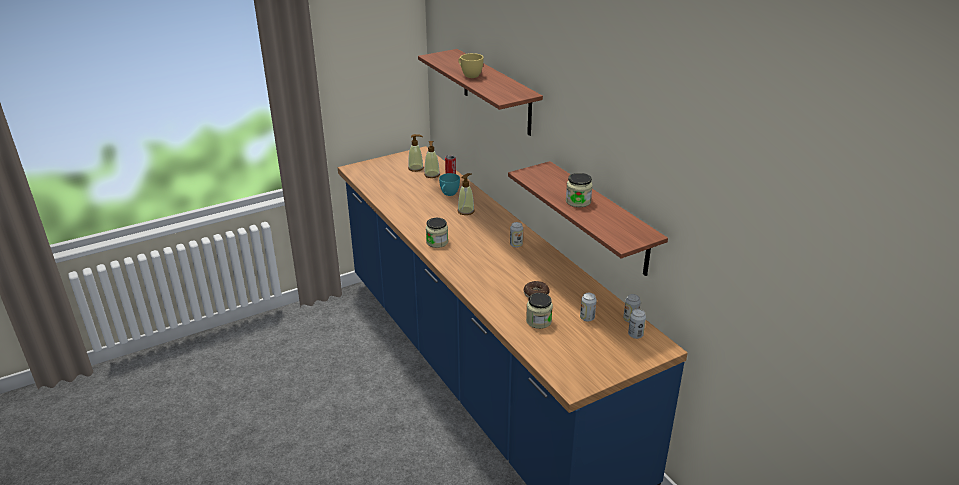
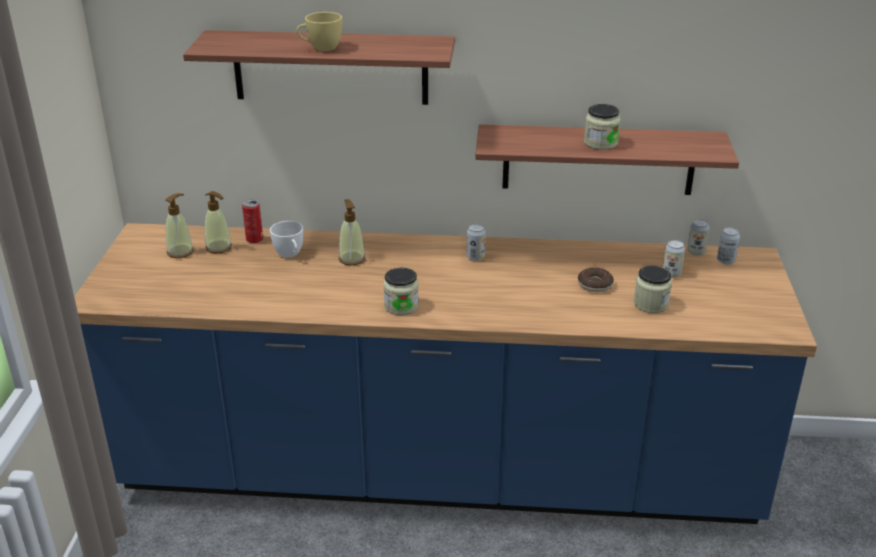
camera: 55 degrees left, 0 degrees up
(448, 194) = (290, 255): turquoise cup -> white cup

